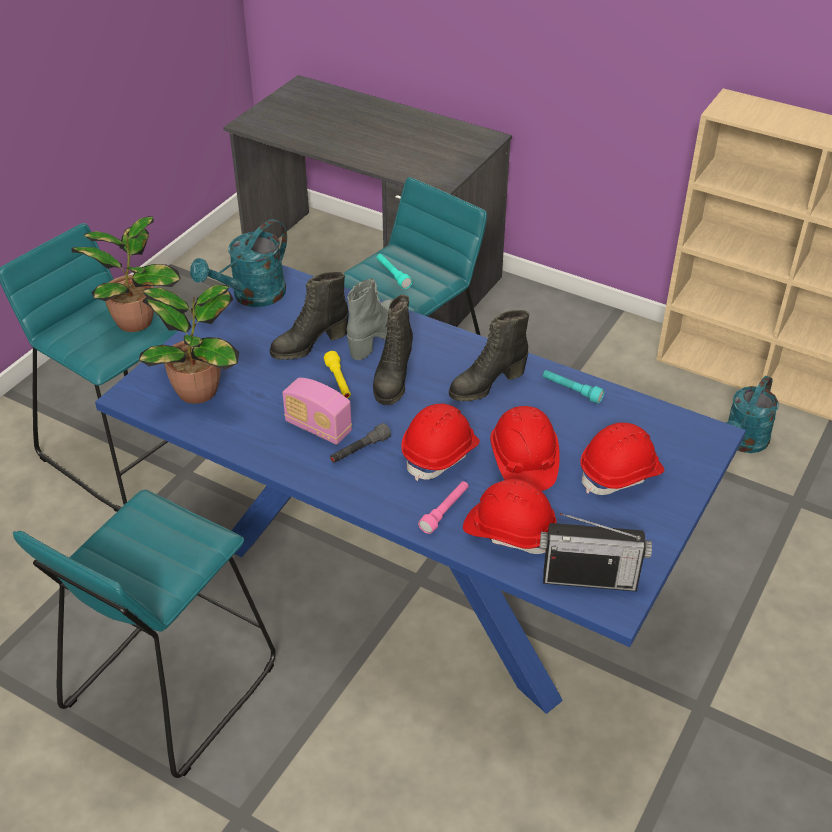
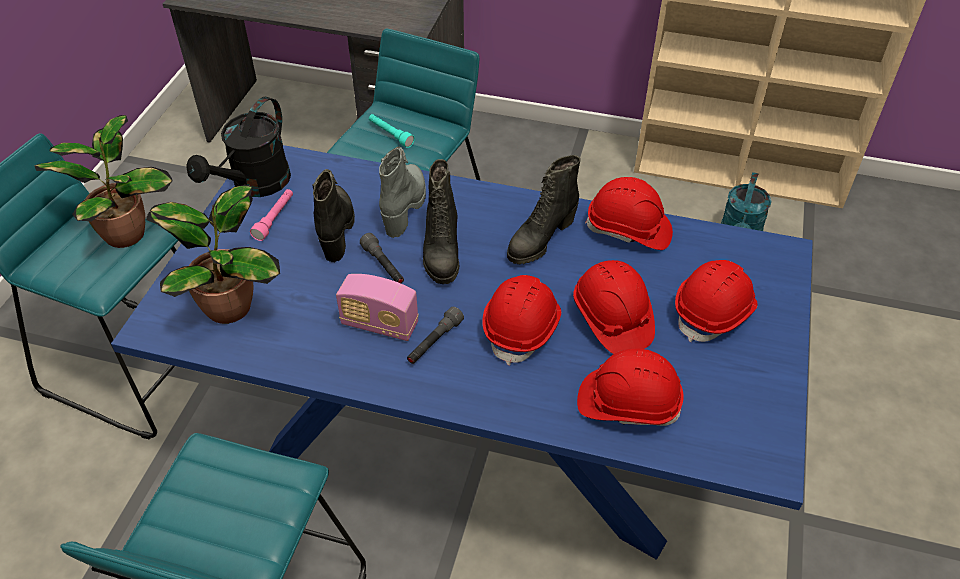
camera: 15 degrees left, 5 degrees up
(251, 297) = (255, 185): turquoise watering can -> black watering can
(309, 344) = (336, 229): black boot -> black boot turned 135 degrees clockwise
(339, 381) = (383, 265): yellow flashlight -> grey flashlight
(445, 511) = (552, 395): pink flashlight -> pink flashlight (275, 219)
(571, 391) = (628, 230): turquoise flashlight -> red hard hat
(589, 578) = (732, 440): radio -> none

